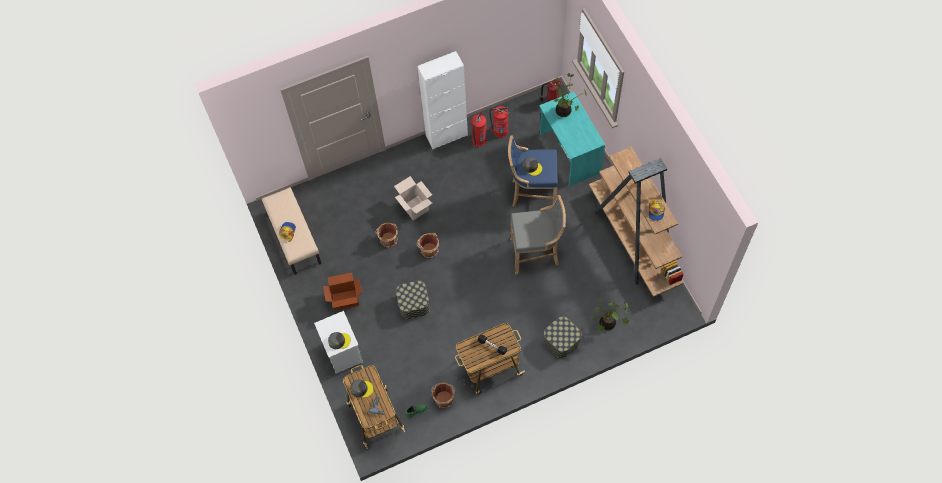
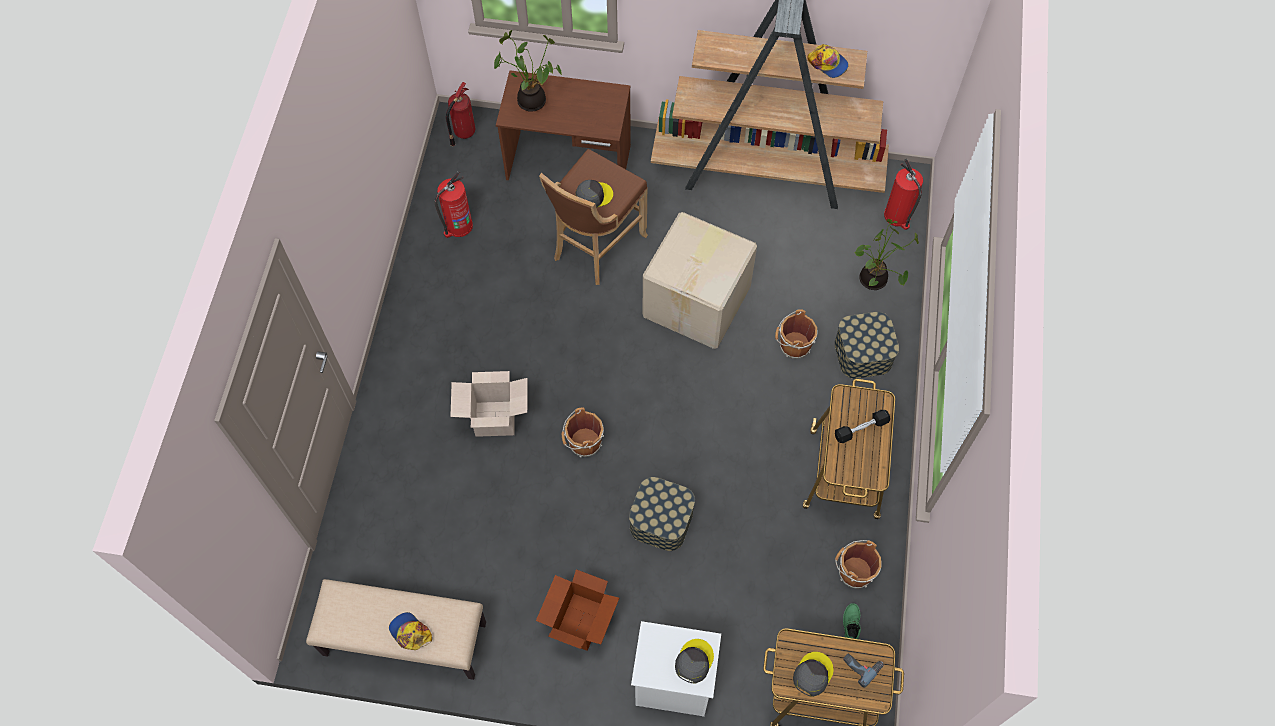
camera: 60 degrees left, 0 degrees up
(388, 239) = (519, 491): brown bucket -> brown bucket (793, 345)
(446, 135) = (405, 300): white cabinet -> none
(479, 140) = (449, 262): fire extinguisher -> fire extinguisher (897, 216)
(532, 193) = (595, 247): blue stool -> brown stool
(536, 253) = (698, 301): grey stool -> cardboard box
(569, 154) = (569, 164): turquoise desk -> brown desk

